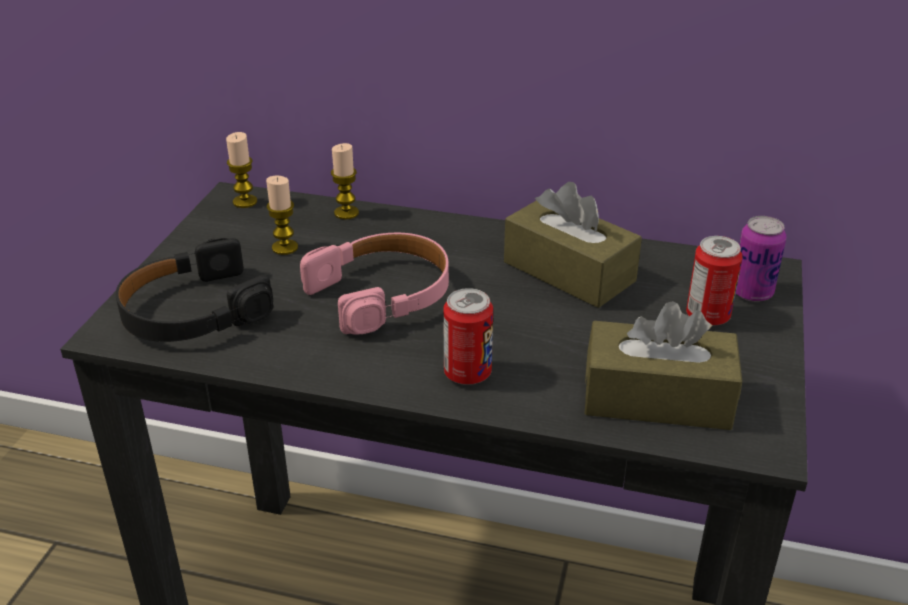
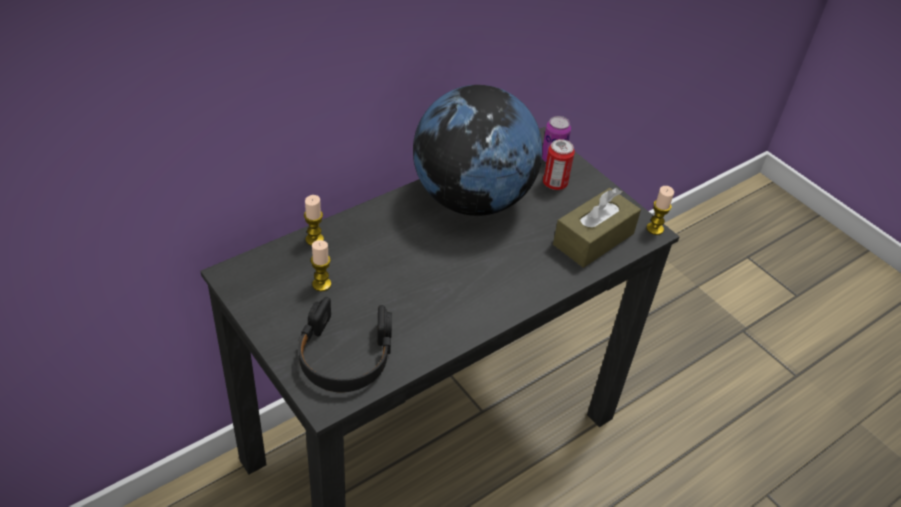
camera: 55 degrees left, 10 degrees up
(245, 202) = (244, 272): candle -> candle (655, 229)
(382, 293) = (414, 273): pink headphones -> none
(467, 373) = (515, 285): can -> none
(569, 272) = (471, 199): brown tissue box -> globe

